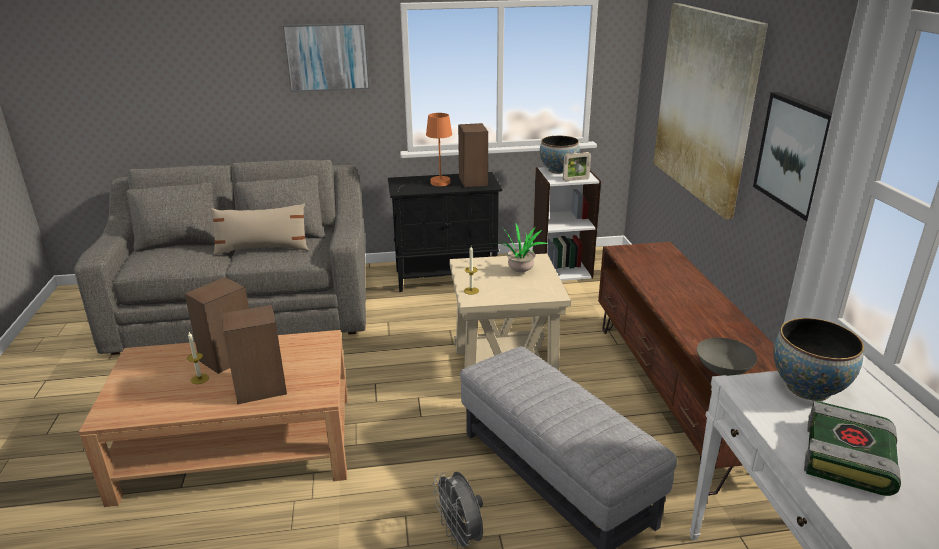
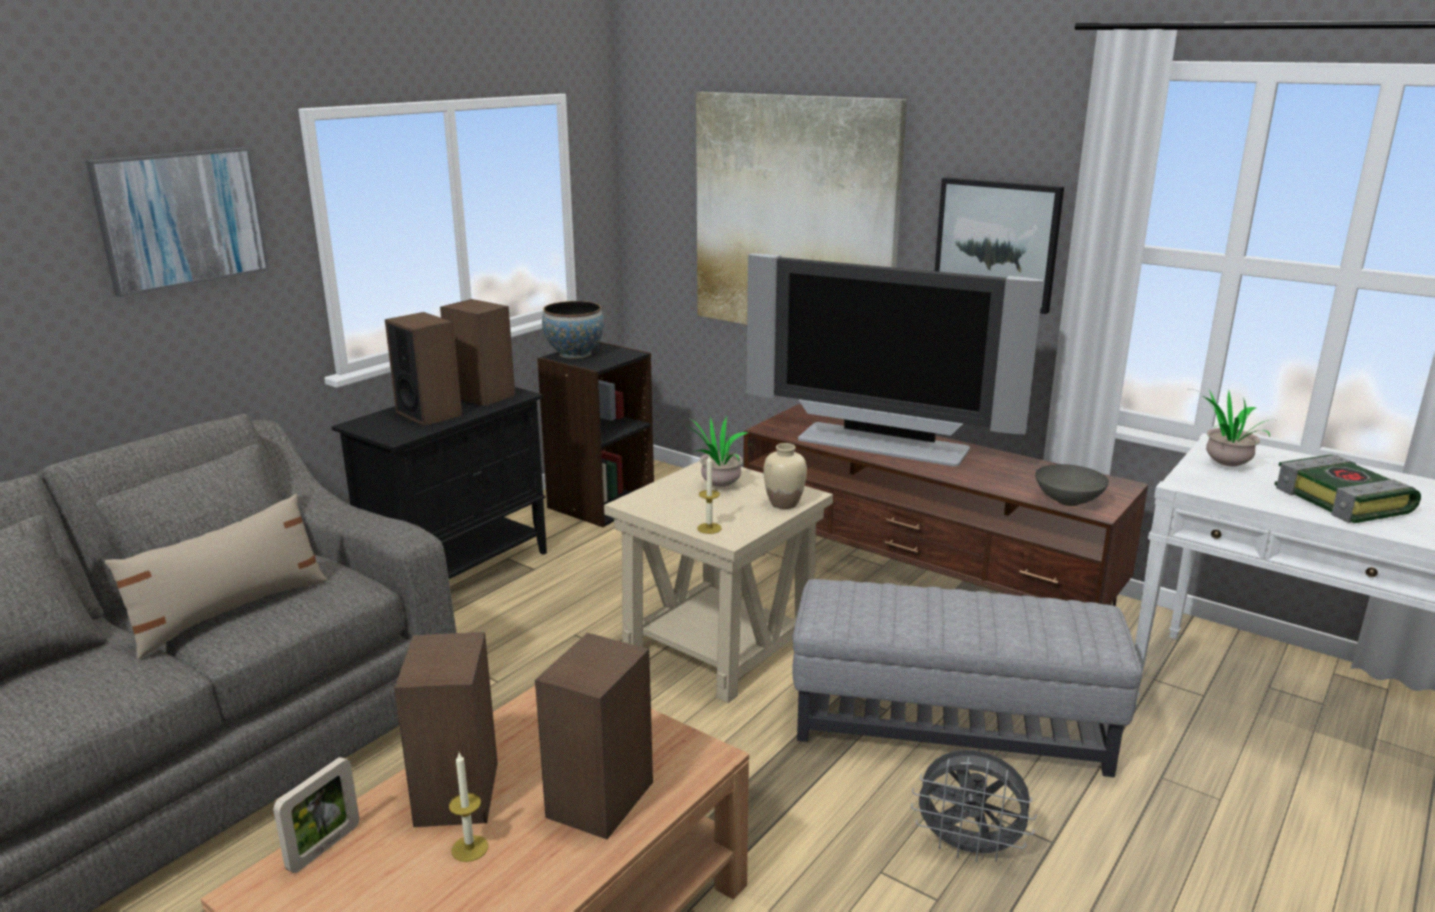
camera: 45 degrees left, 5 degrees down
(433, 183) = (429, 414): orange table lamp -> speaker
(533, 294) = (784, 503): none -> beige vase
(561, 269) = (600, 504): white bookcase -> black bookcase
(576, 179) = (619, 359): picture frame -> picture frame (324, 847)
(669, 285) = (882, 445): none -> television
(808, 388) = (1223, 465): bowl -> potted plant

